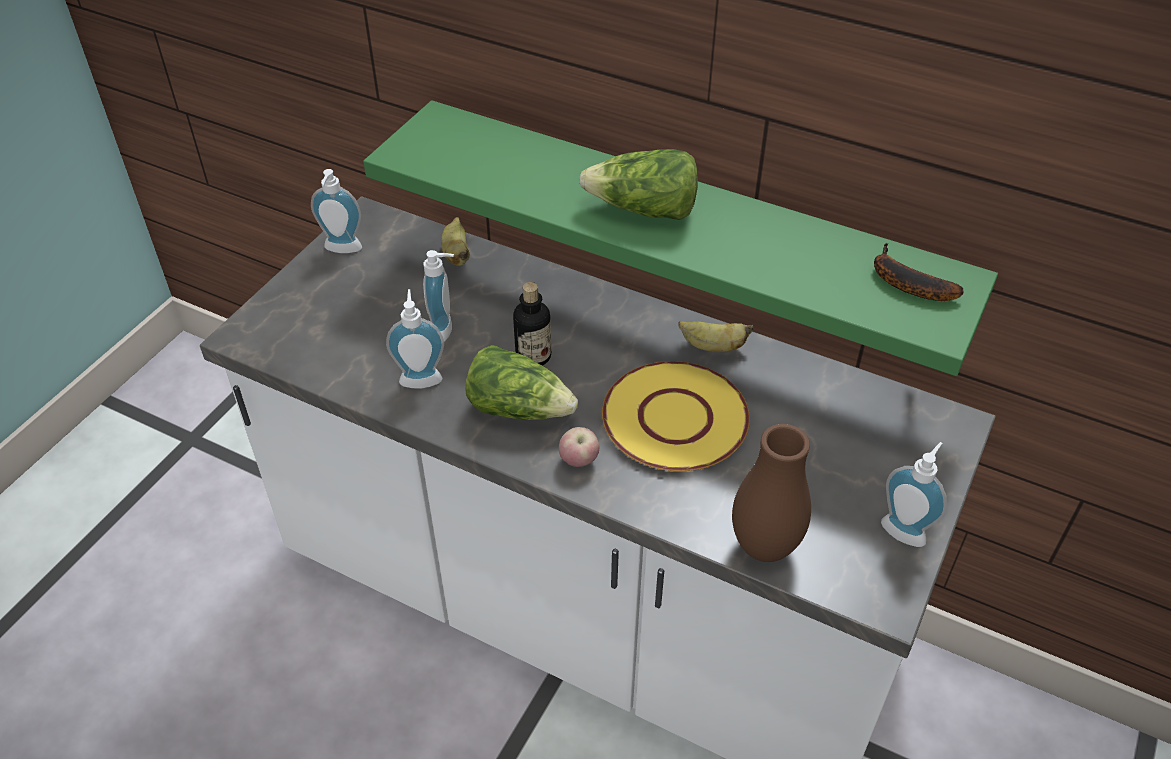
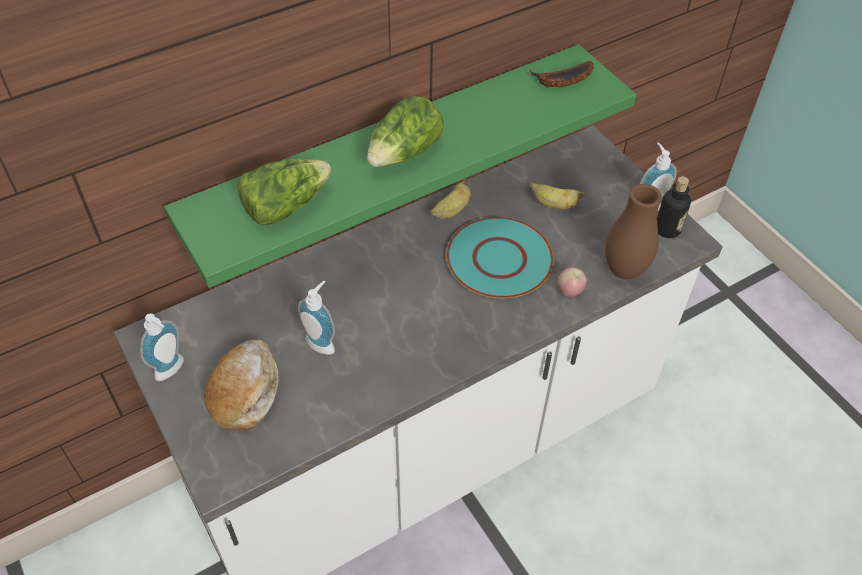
camera: 60 degrees left, 5 degrees up
(349, 306) = (244, 391): none -> bread
(420, 377) = (359, 377): soap dispenser -> none
(456, 254) = (244, 300): banana -> banana (553, 204)
(519, 408) = (432, 334): lettuce -> lettuce (285, 206)
(533, 356) = (389, 304): bottle -> bottle (667, 229)
(579, 460) = (501, 324): apple -> apple (569, 291)
(674, 417) = (498, 259): yellow plate -> turquoise plate

